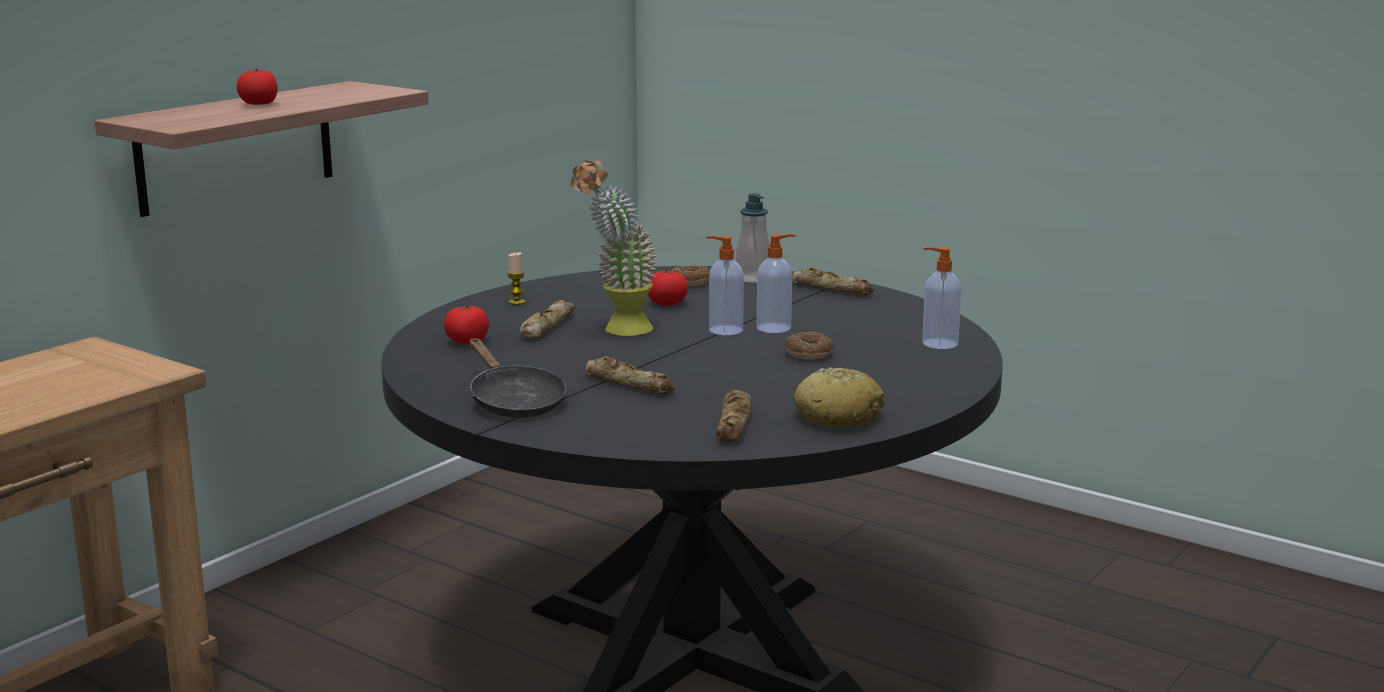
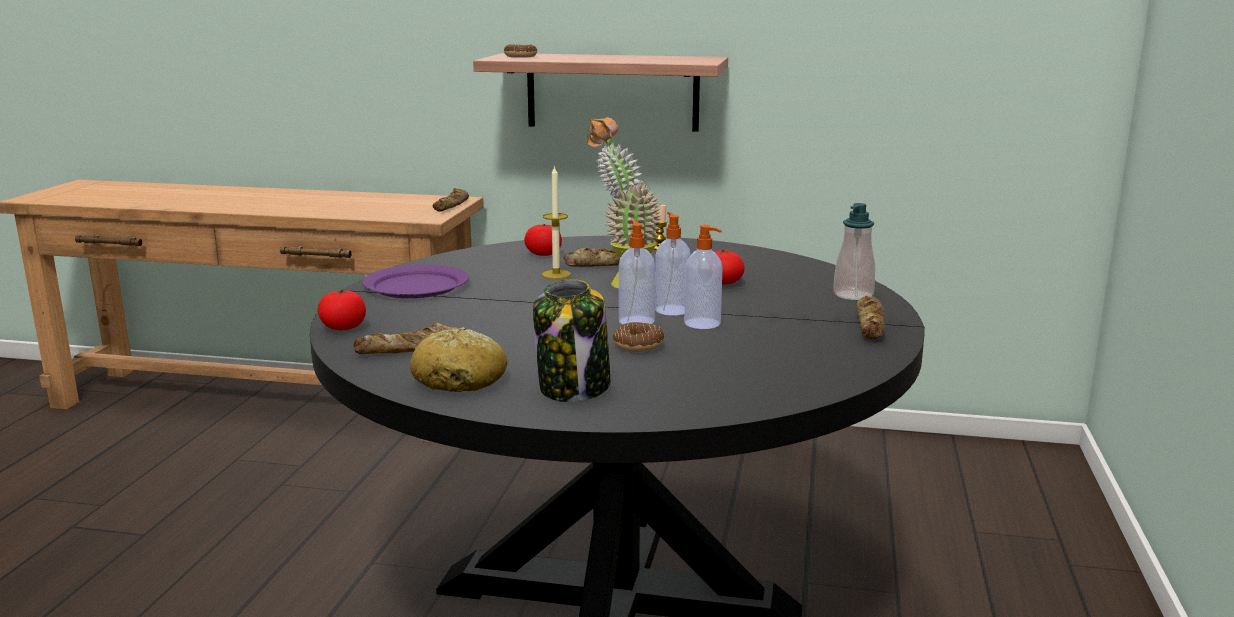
camera: 65 degrees right, 0 degrees up
(259, 104) = (596, 57): tomato -> tomato (343, 328)
(513, 402) = (416, 286): black frying pan -> purple plate
(554, 348) = (556, 274): none -> candle
(629, 384) = (488, 306): bread -> bread (452, 205)
(689, 282) = (799, 279): donut -> donut (520, 57)
(892, 386) = (574, 388): none -> jar
(938, 343) = (743, 389): soap dispenser -> soap dispenser (636, 321)

